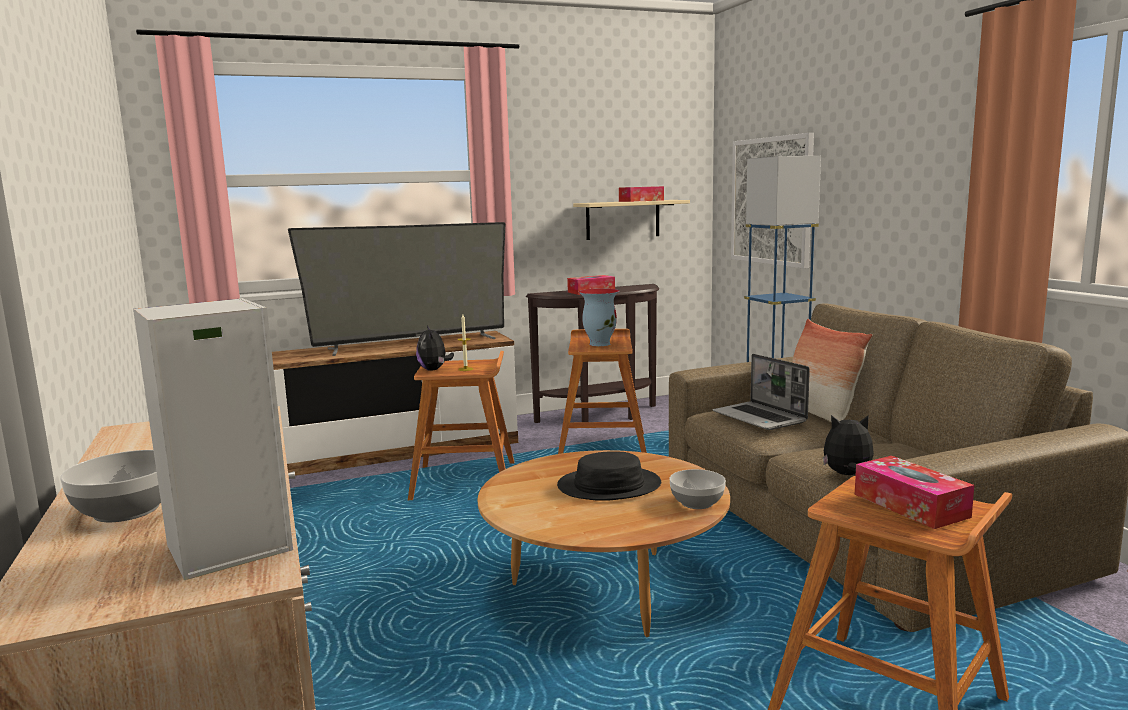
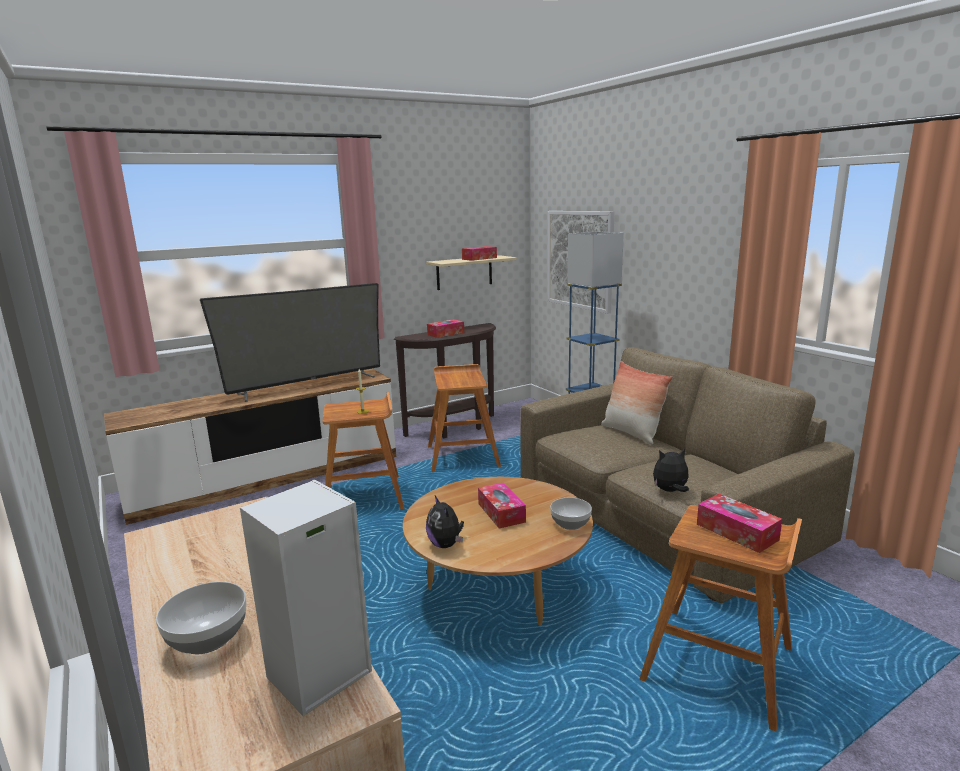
camera: 10 degrees left, 5 degrees up
(434, 370) = (337, 413): plush toy -> plush toy (446, 545)
(599, 344) = (459, 379): vase -> none
(609, 486) = (501, 512): black hat -> tissue box
(760, 418) = (594, 441): laptop -> none

